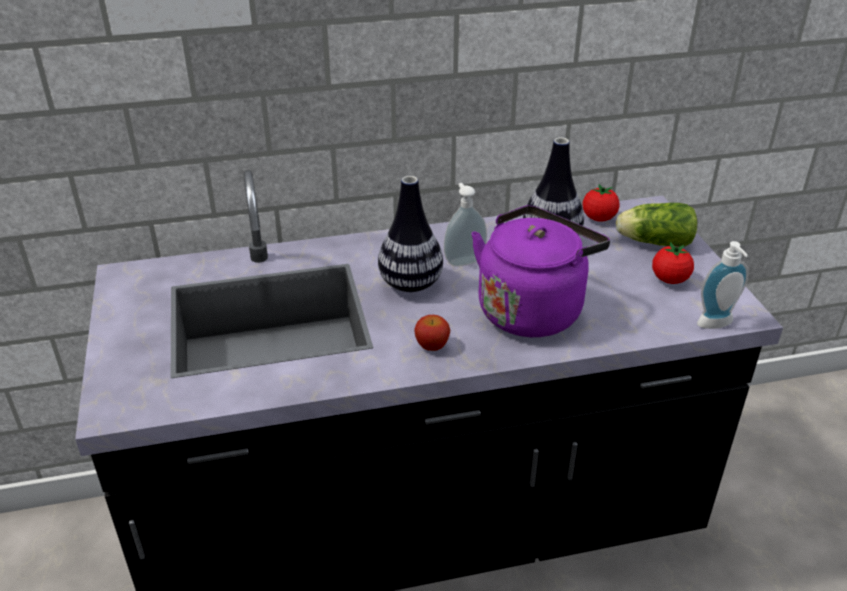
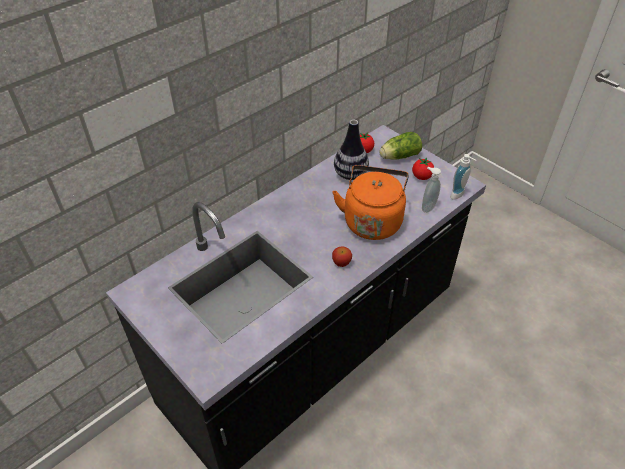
camera: 30 degrees left, 10 degrees up
(410, 284) = (301, 230): vase -> none
(463, 260) = (316, 204): soap dispenser -> soap dispenser (427, 207)
(532, 309) = (372, 220): purple kettle -> orange kettle

